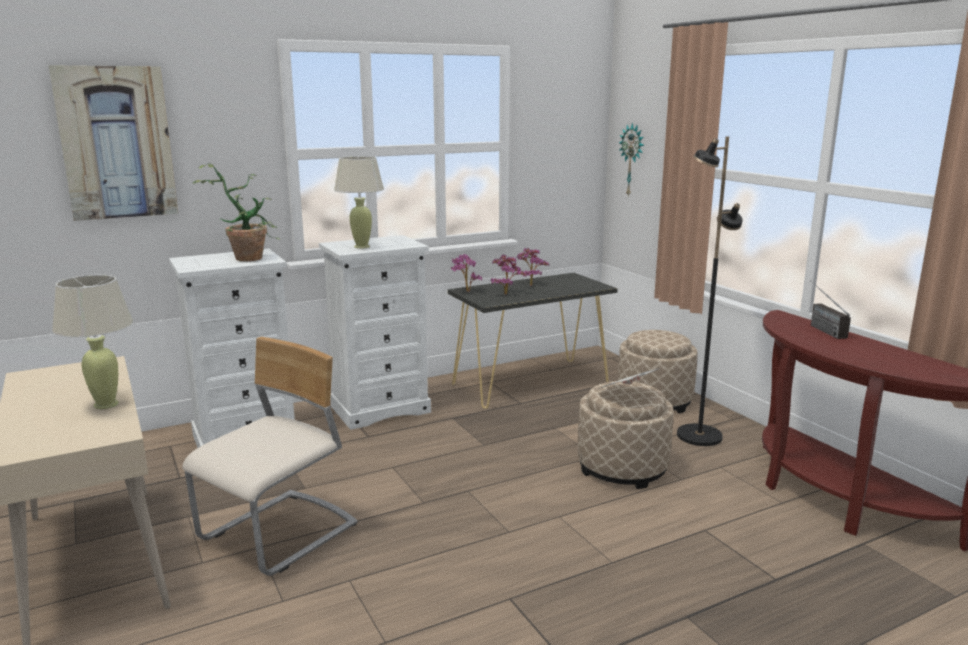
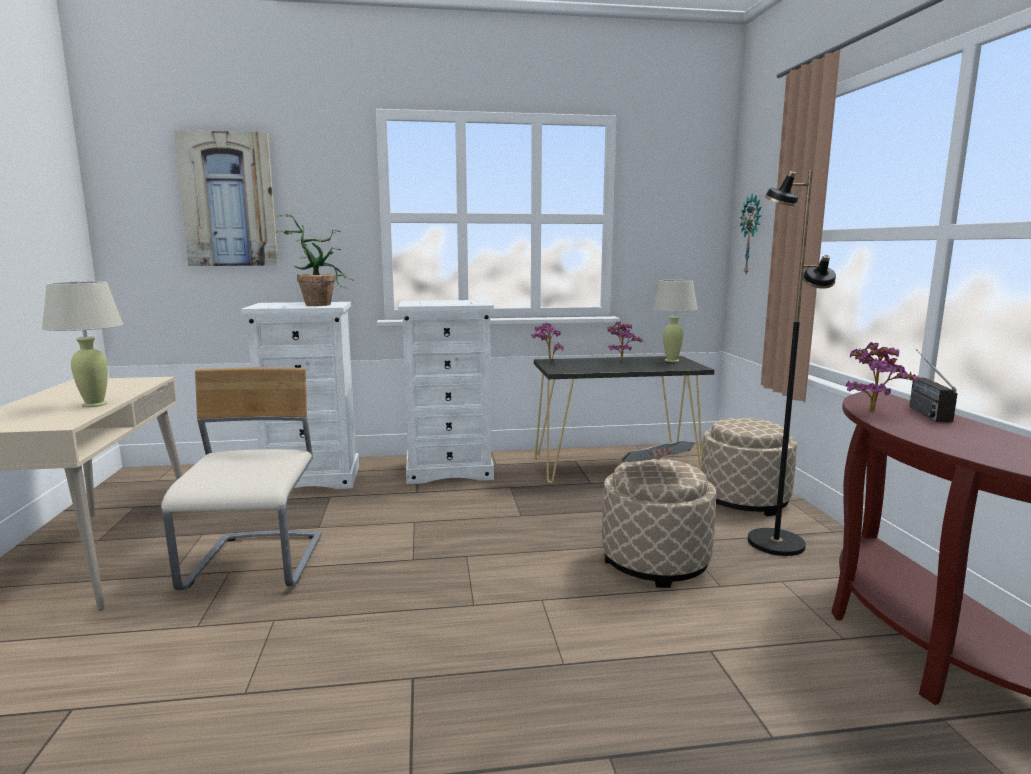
camera: 20 degrees right, 5 degrees down
(280, 535) = (257, 564): beige chair -> beige chair turned 60 degrees counterclockwise
(361, 246) = (431, 303): beige table lamp -> beige table lamp (671, 360)
(506, 294) = (586, 366): potted plant -> potted plant (871, 411)

